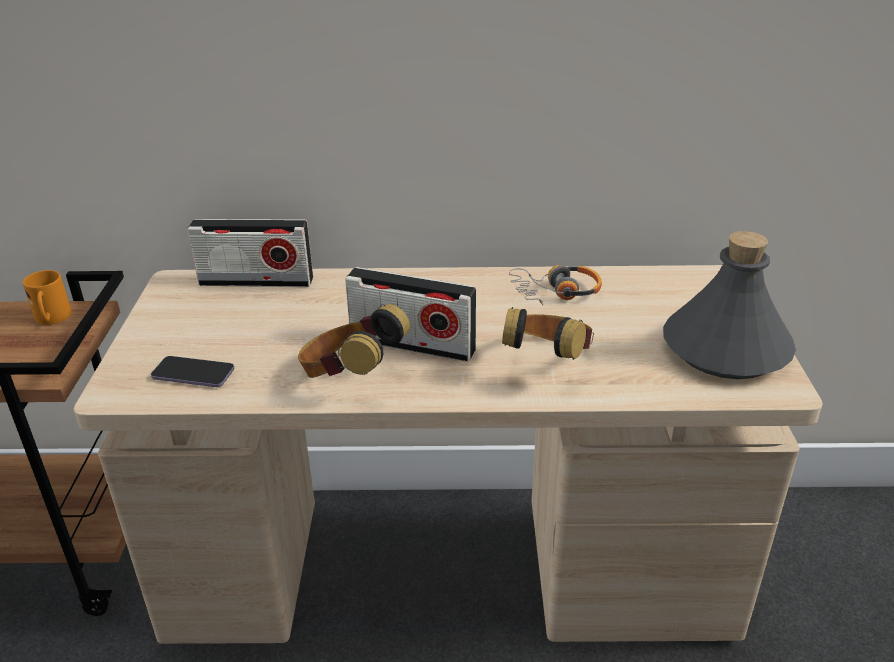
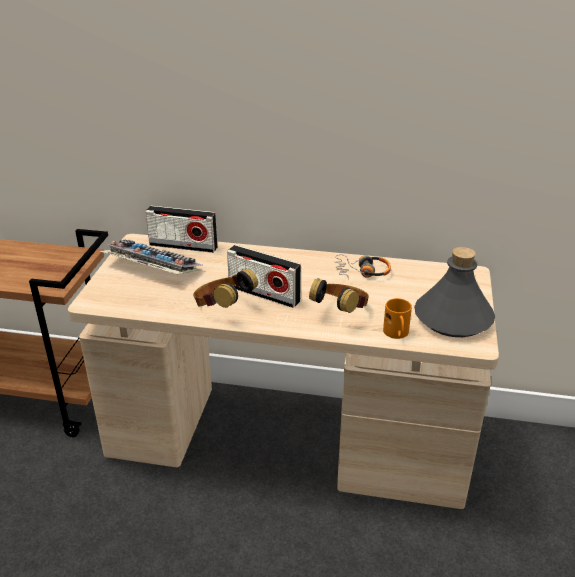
camera: 10 degrees right, 0 degrees up
(52, 319) = (65, 256): orange mug -> orange mug (397, 334)
(193, 374) = (135, 297): phone -> none
(208, 322) = (150, 268): none -> keyboard

